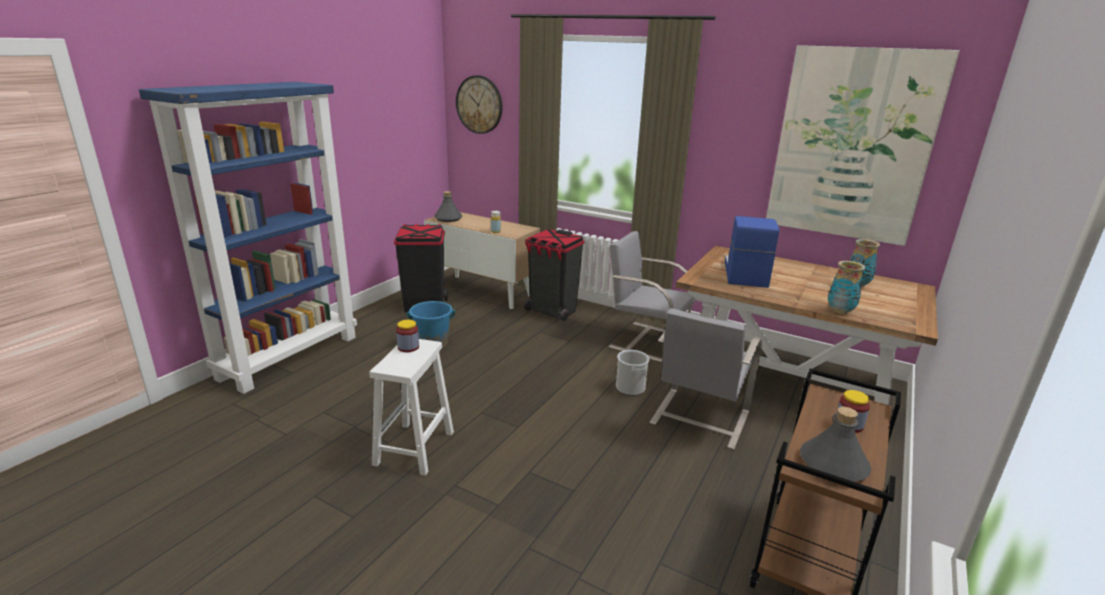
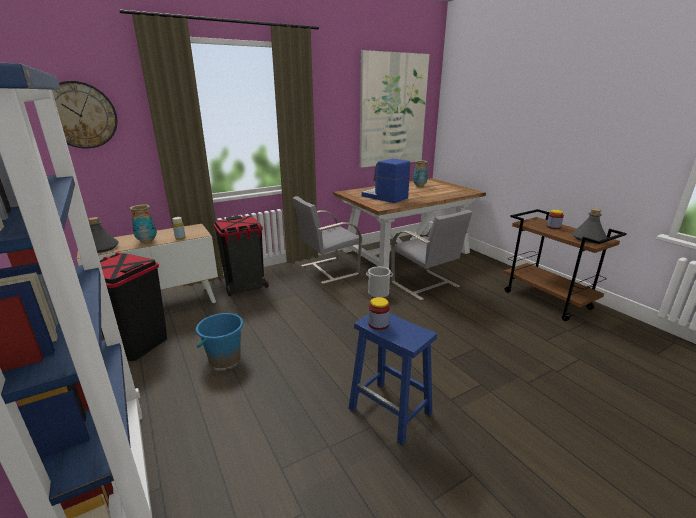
camera: 60 degrees left, 0 degrees up
(414, 449) = (391, 411): white stool -> blue stool
(840, 311) = (447, 196): vase -> vase (147, 241)

